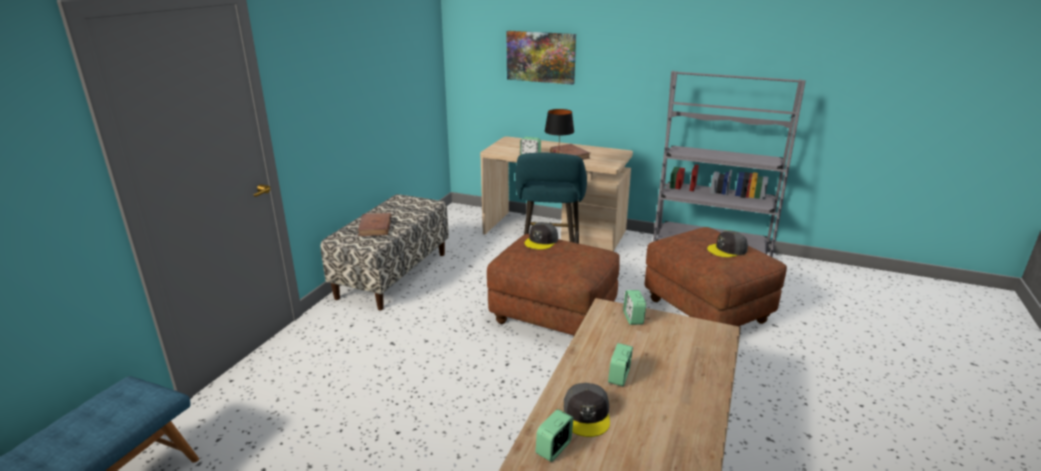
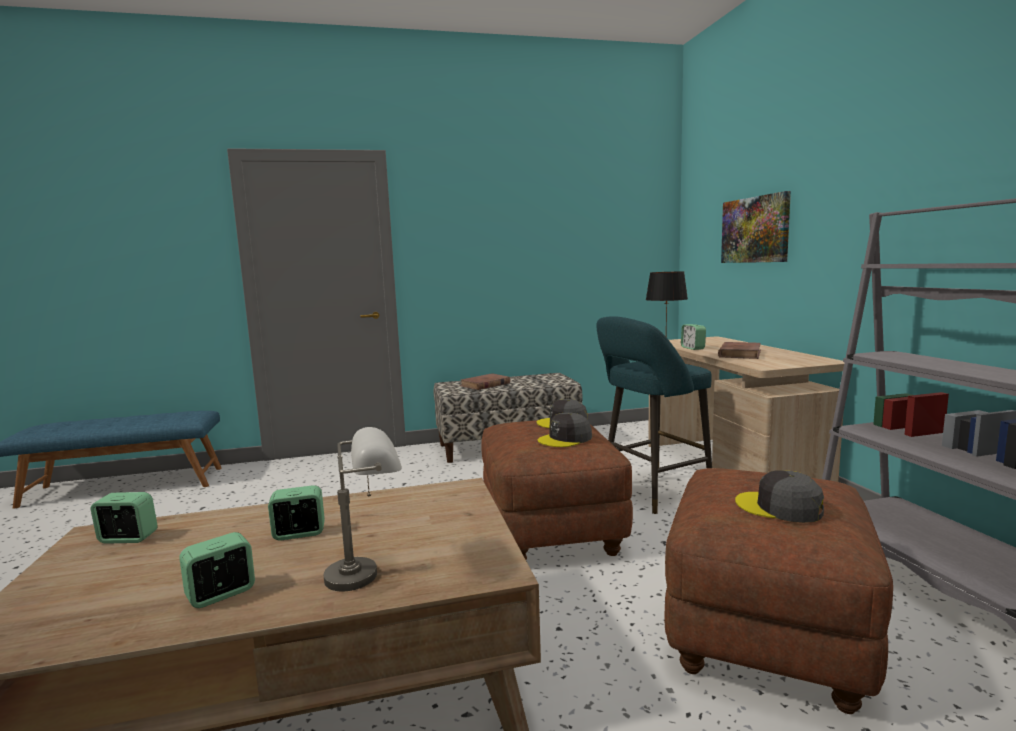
camera: 55 degrees right, 15 degrees down
(586, 415) = (202, 537): grey cap -> grey cap (565, 439)
(633, 318) = (456, 506): alarm clock -> alarm clock (221, 594)
(694, 365) = (369, 572): none -> grey table lamp

